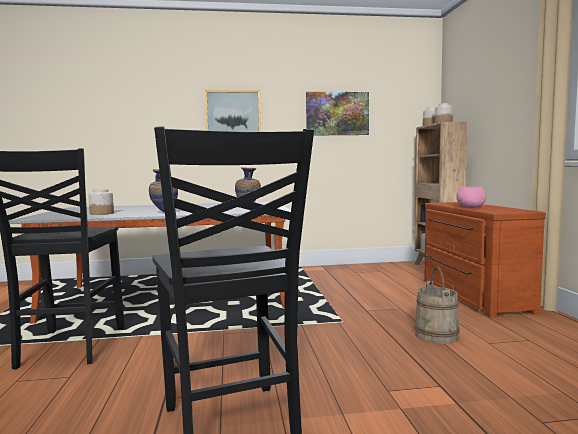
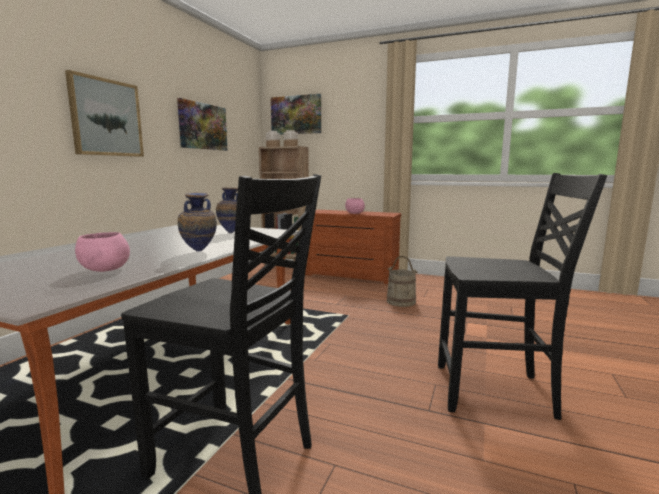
camera: 60 degrees left, 5 degrees up
(102, 213) = (105, 269): jar -> pink bowl
(464, 83) = (296, 115): none -> picture

